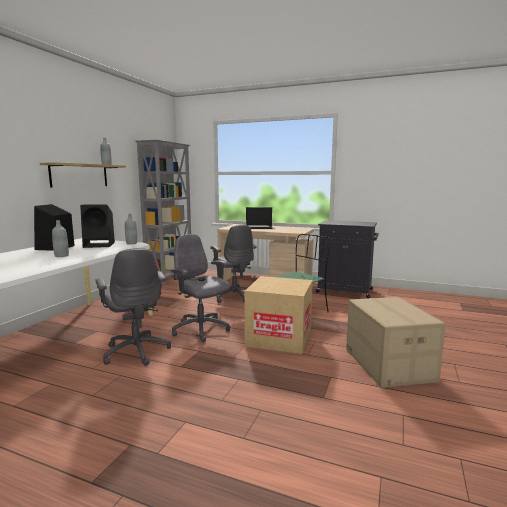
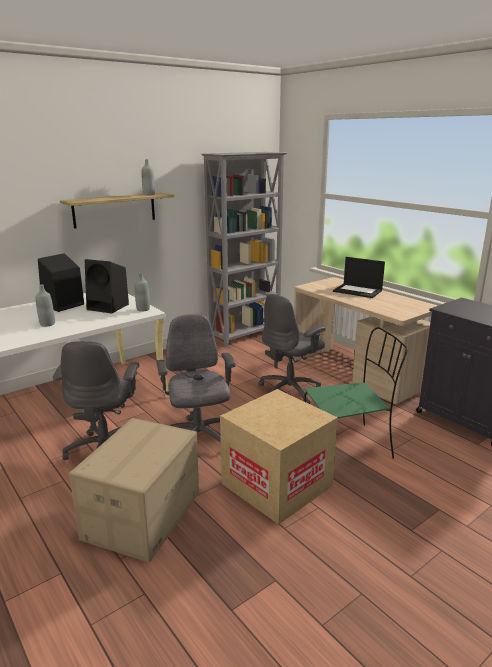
camera: 30 degrees right, 10 degrees up
(234, 297) = (290, 391): grey office chair -> grey office chair turned 45 degrees clockwise
(387, 364) = (380, 594): cardboard box -> cardboard box (142, 515)

